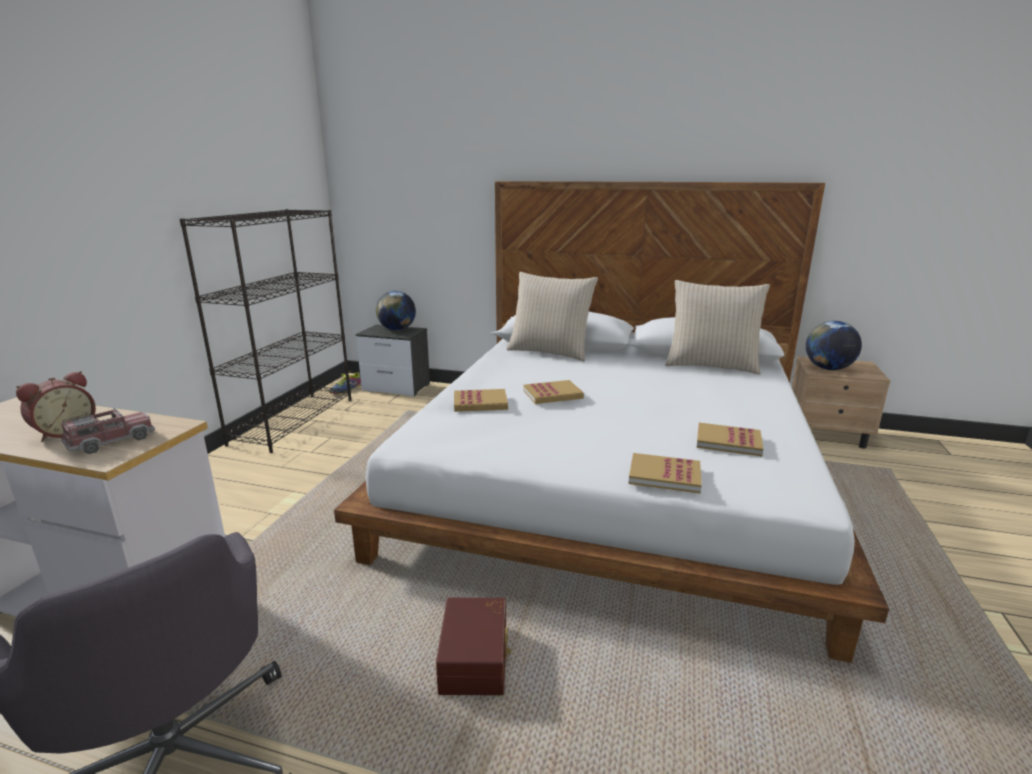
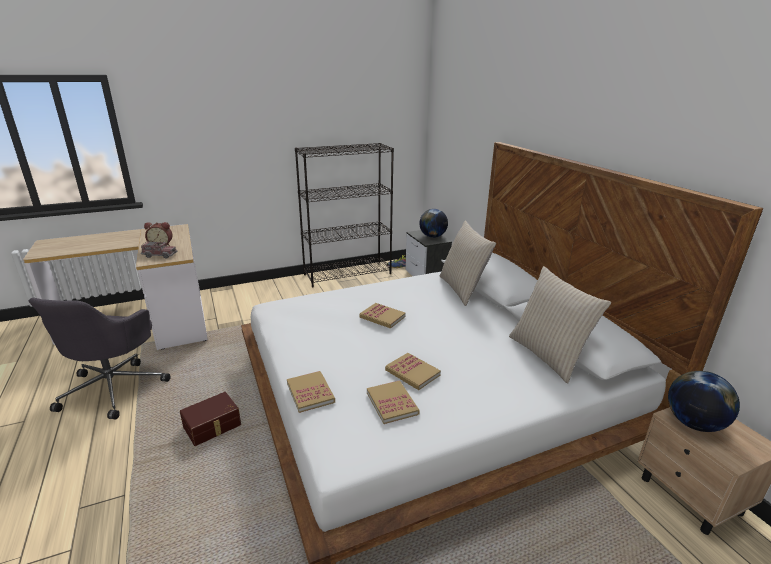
camera: 50 degrees right, 5 degrees up
(480, 403) = (337, 302): book -> book (412, 373)

